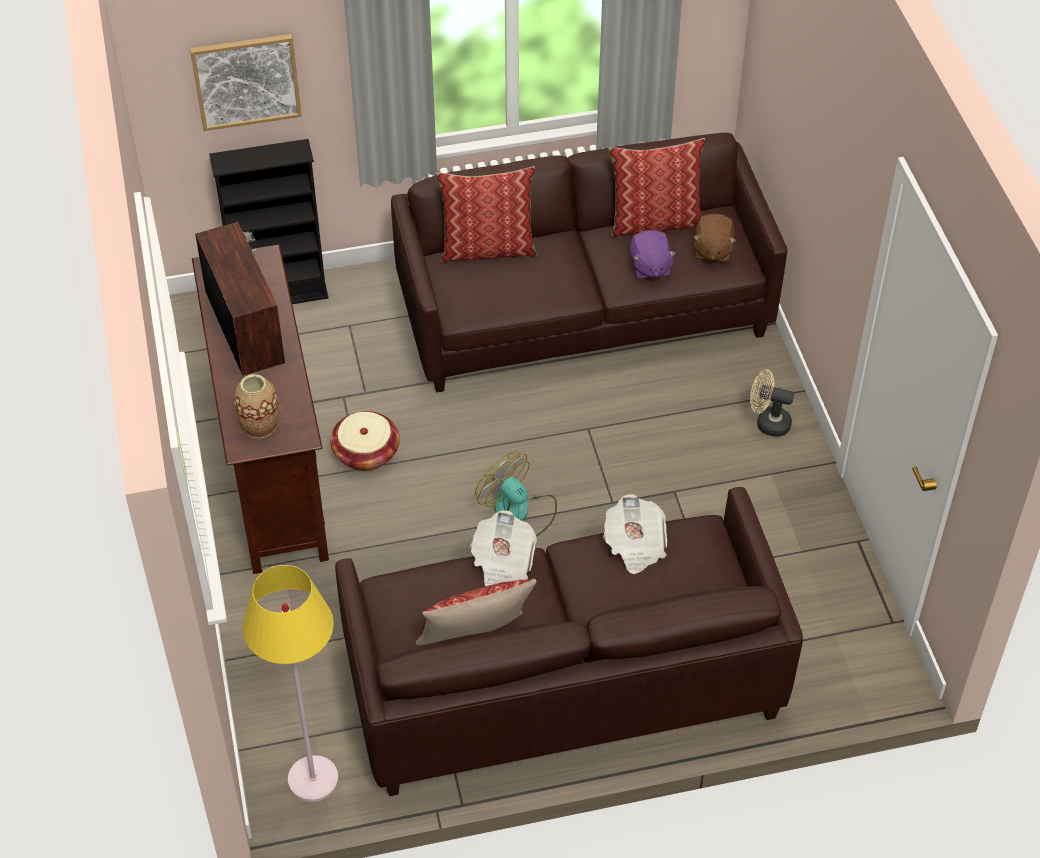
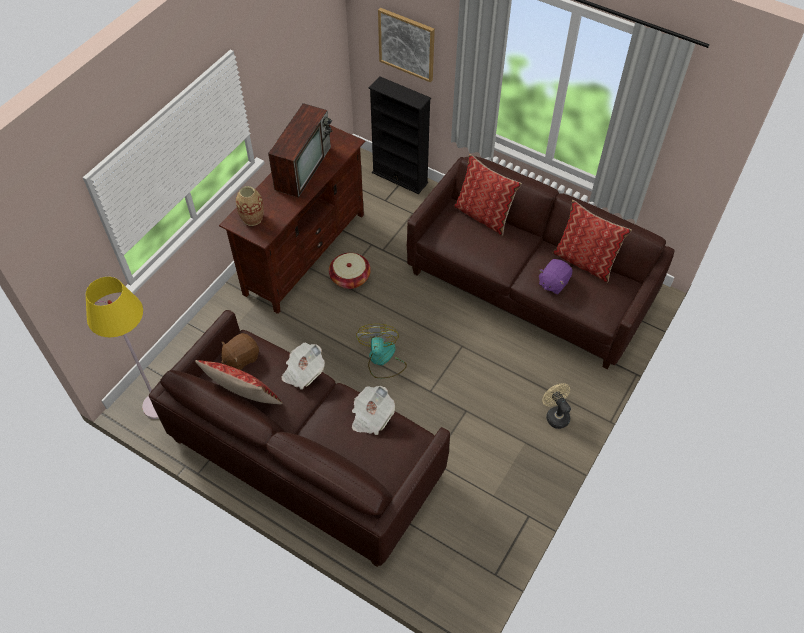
camera: 45 degrees right, 5 degrees up
(712, 250) = (597, 298): brown plush toy -> brown plush toy (241, 358)

